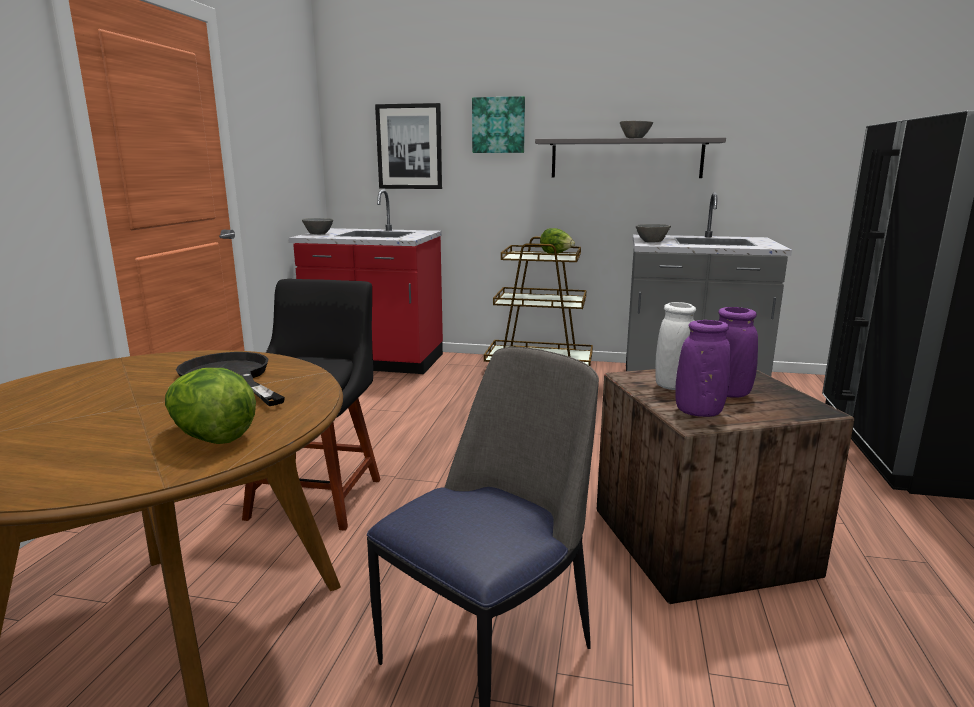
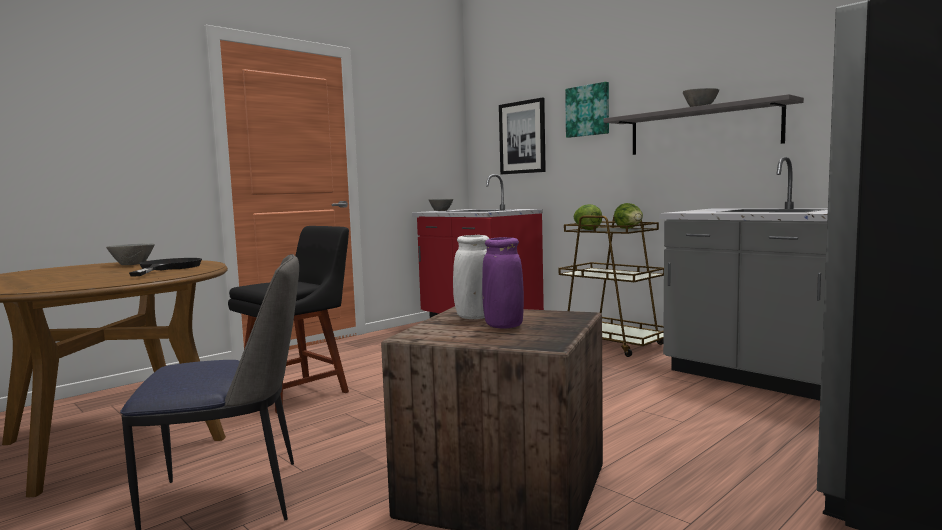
camera: 35 degrees right, 10 degrees down
(211, 437) = (75, 283): lettuce -> lettuce (586, 229)
(651, 241) = (696, 211): grey bowl -> grey bowl (134, 264)
(699, 412) = (437, 331): purple vase -> none

